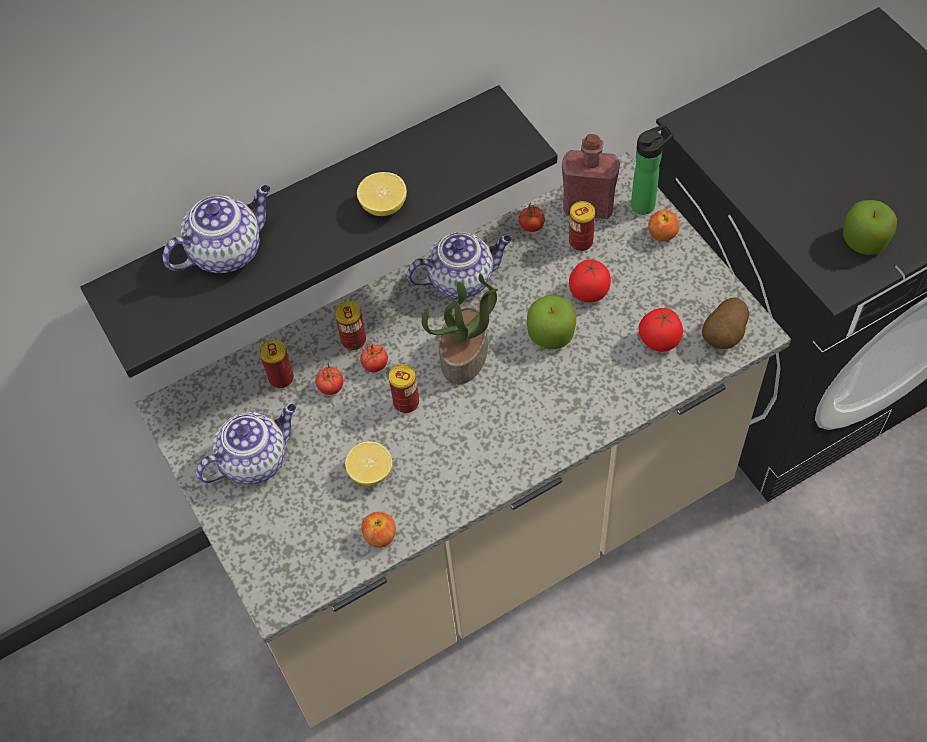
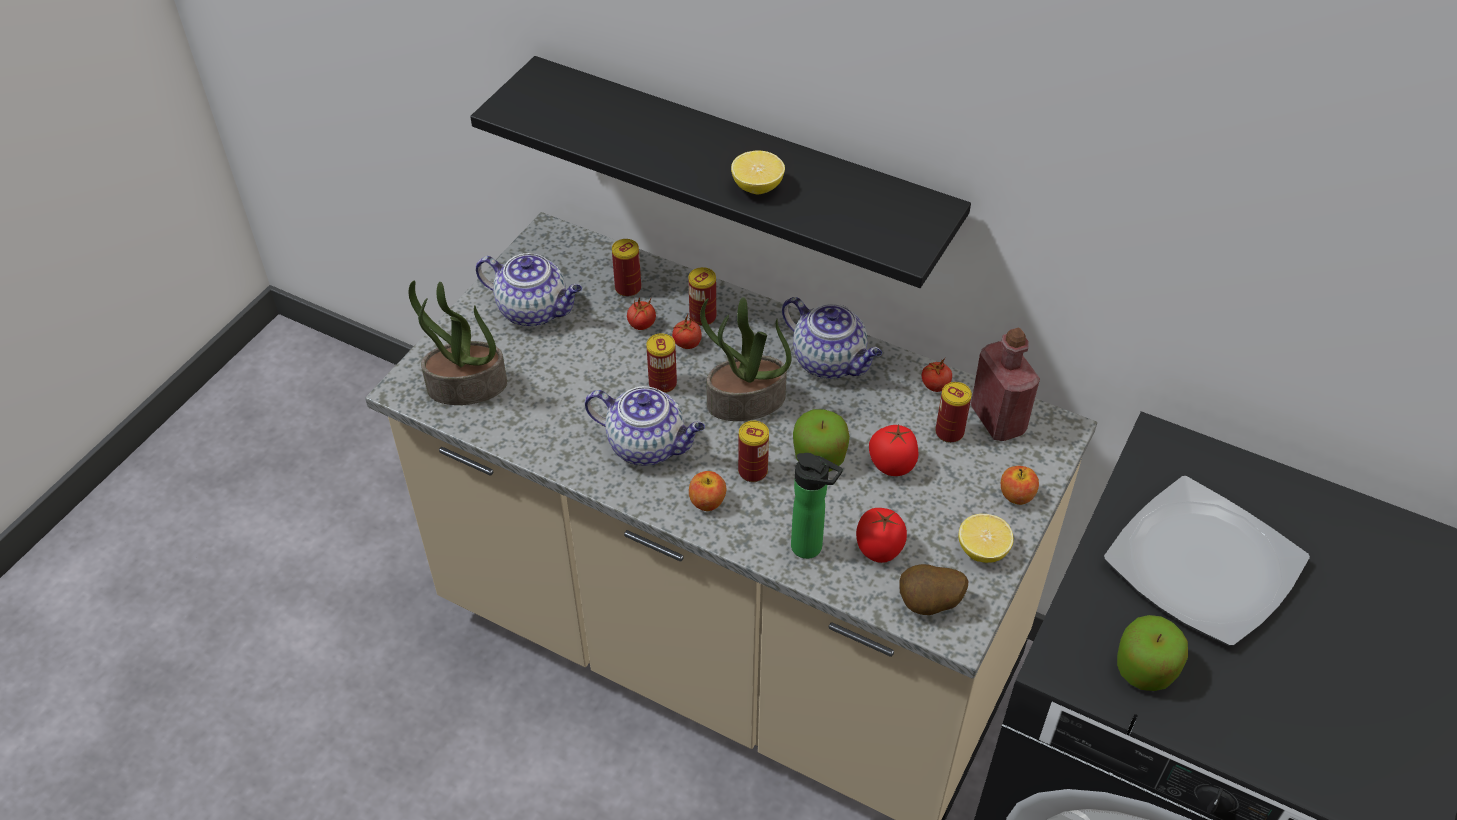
camera: 55 degrees right, 10 degrees down
(227, 251) = (631, 116): teapot -> teapot (648, 445)
(309, 551) = (466, 387): none -> potted plant
(370, 472) = (572, 392): lemon -> lemon (982, 550)
(380, 536) = (510, 429): apple -> apple (707, 502)
(537, 384) = (753, 471): none -> can
(646, 203) = (1044, 465): bottle -> bottle (811, 548)
(804, 163) = (1203, 566): none -> plate

